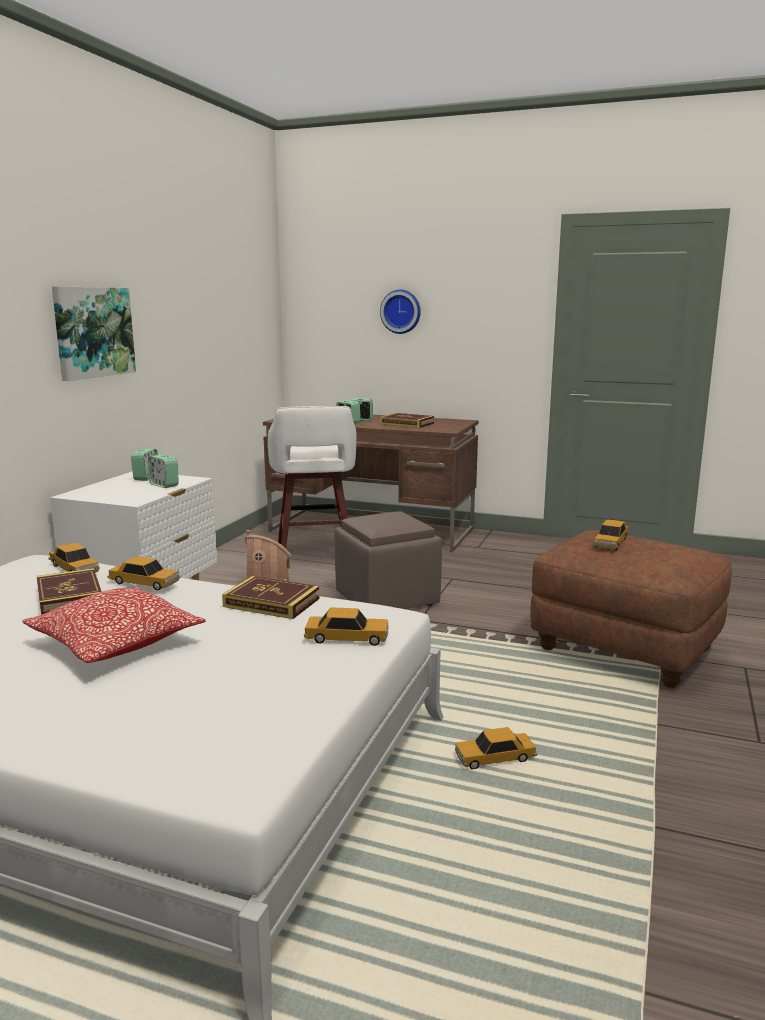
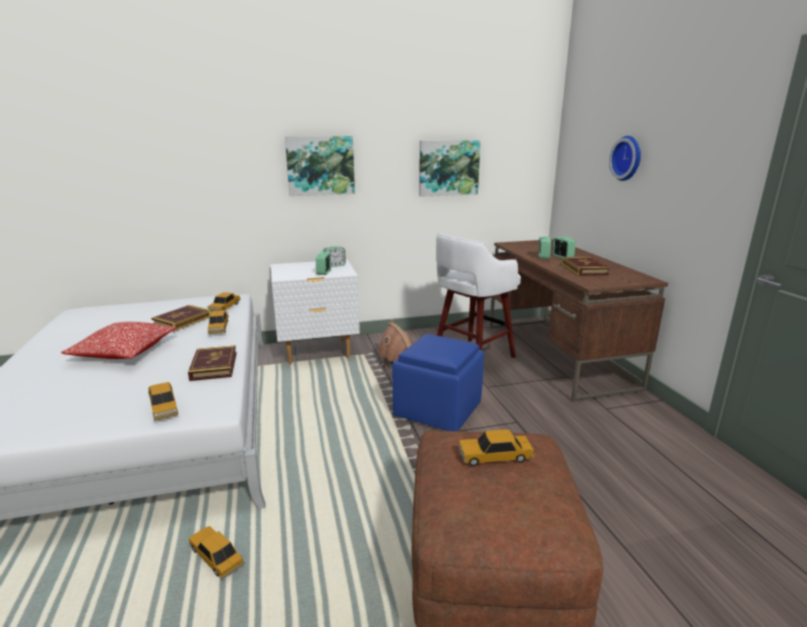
camera: 55 degrees right, 5 degrees up
(209, 331) = (448, 168): none -> picture
(386, 599) = (437, 410): brown ottoman -> blue ottoman

